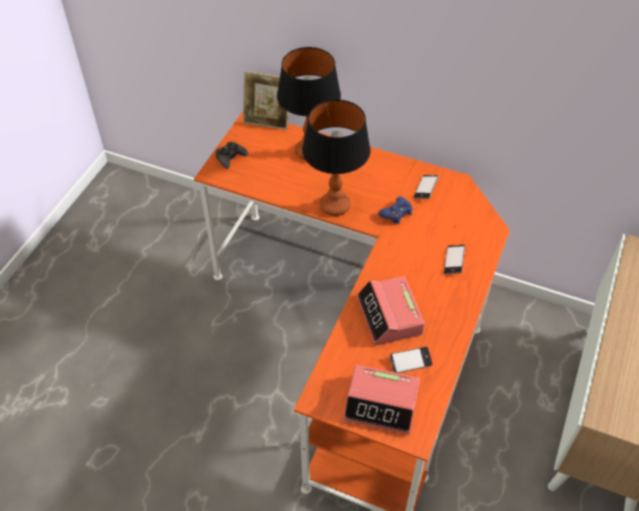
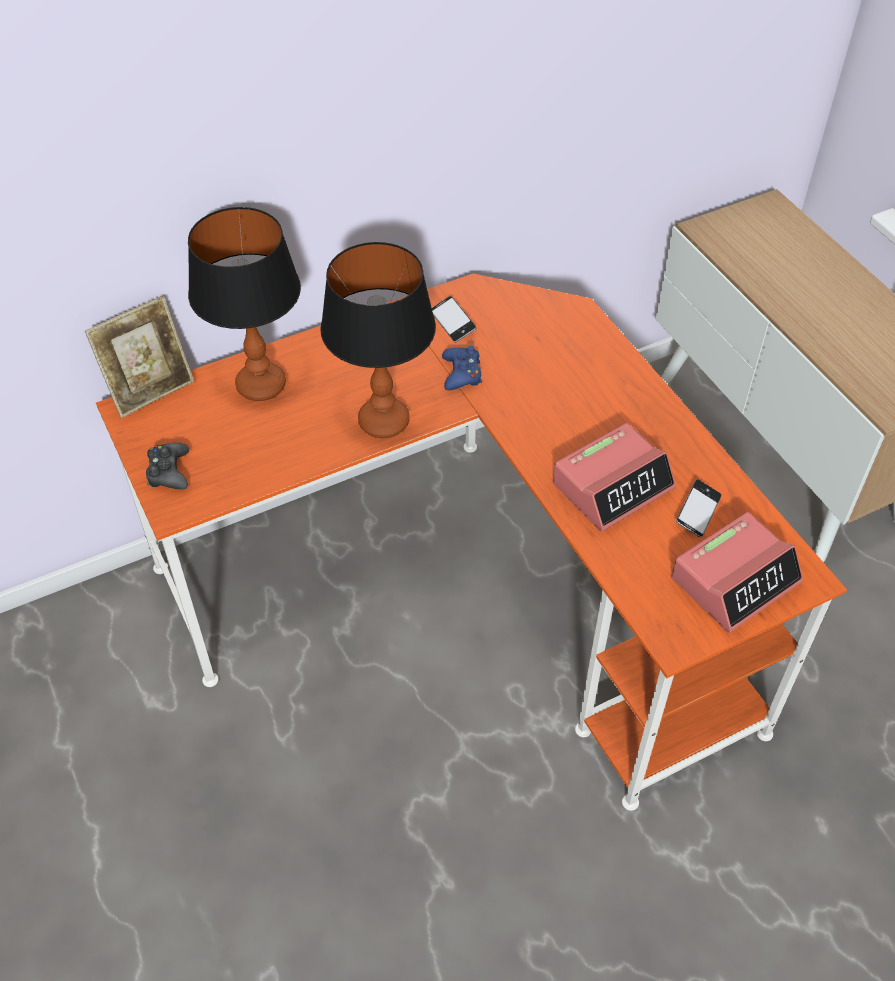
camera: 50 degrees left, 0 degrees up
(389, 316) = (613, 485): alarm clock -> alarm clock turned 60 degrees counterclockwise
(454, 261) = (589, 374): phone -> none

